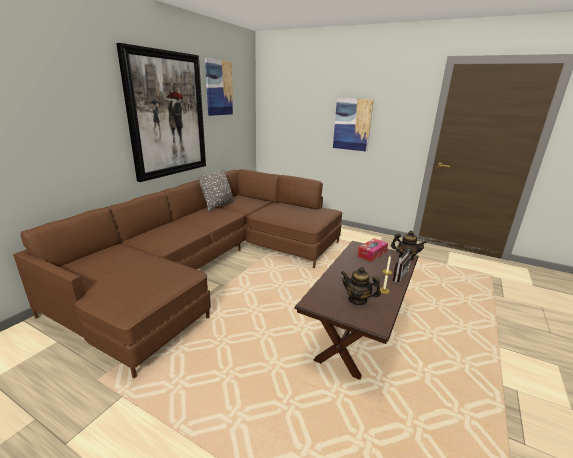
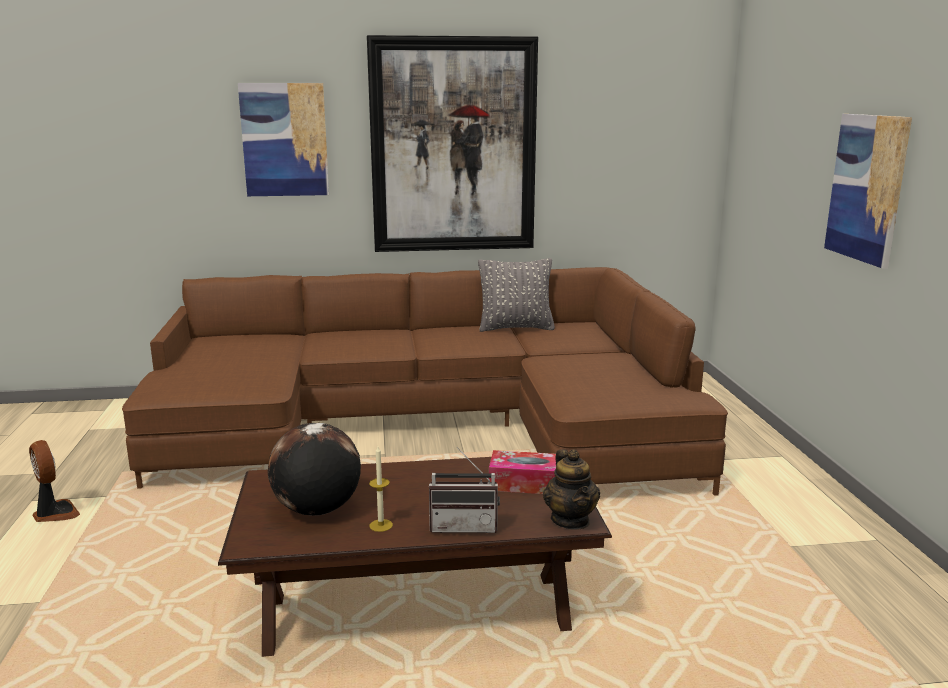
camera: 55 degrees right, 5 degrees down
(109, 432) = (54, 513): none -> fan
(219, 88) = (598, 95): picture -> picture (284, 140)
(357, 300) = (316, 510): teapot -> globe

